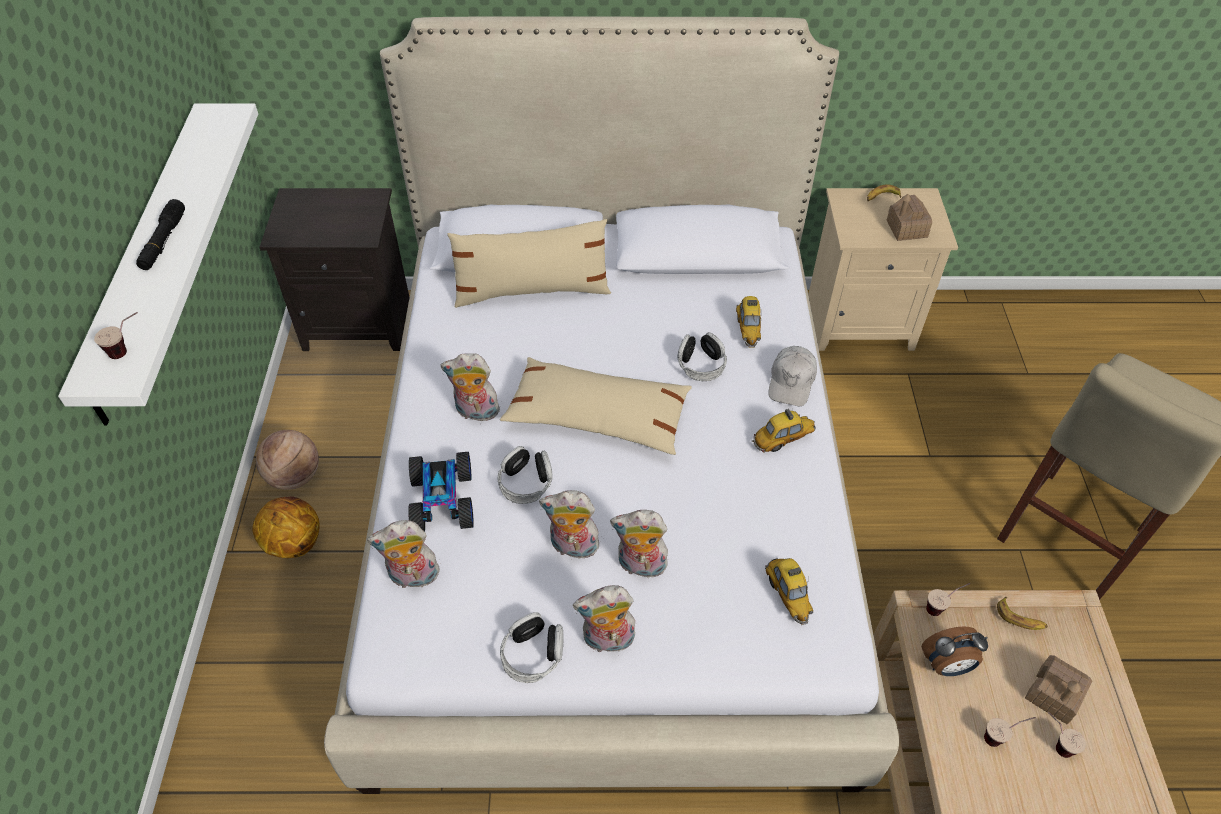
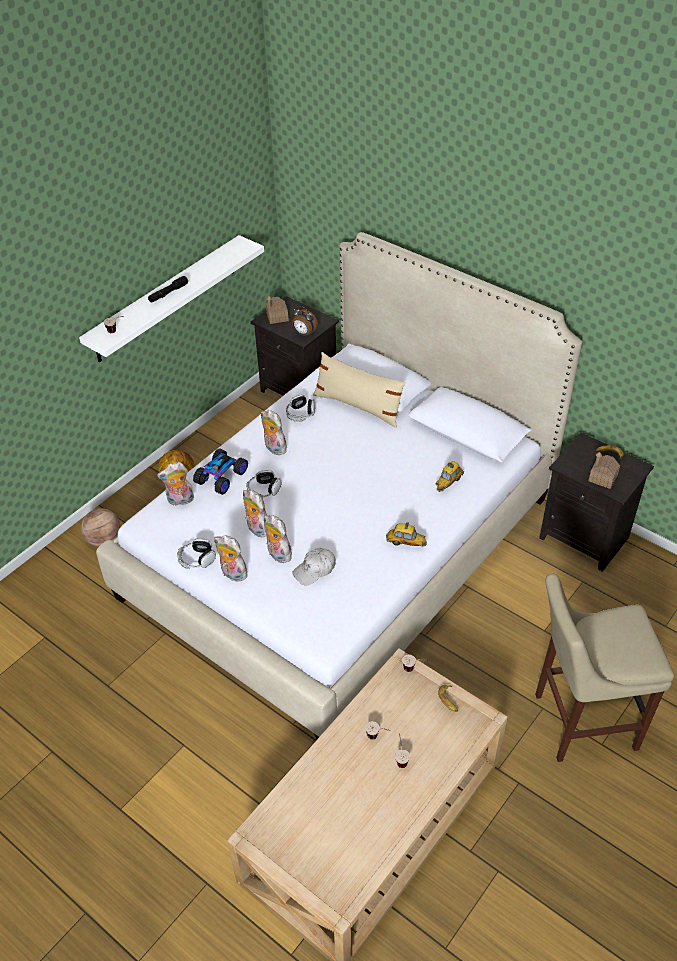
camera: 40 degrees right, 5 degrees down
(294, 477) = (205, 449): basketball -> basketball (104, 540)
(413, 577) = (180, 501): plush toy -> plush toy turned 45 degrees counterclockwise
(597, 416) = (327, 481): beige pillow -> none
(701, 364) = (404, 485): headphones -> headphones (301, 413)
(787, 595) = (329, 606): toy car -> none
(791, 382) = (442, 519): white cap -> white cap (315, 570)
(861, 321) = (585, 537): beige nightstand -> black nightstand
(946, 665) = (386, 693): alarm clock -> alarm clock (304, 334)
(1053, 695) = (425, 741): toy house -> toy house (277, 317)

